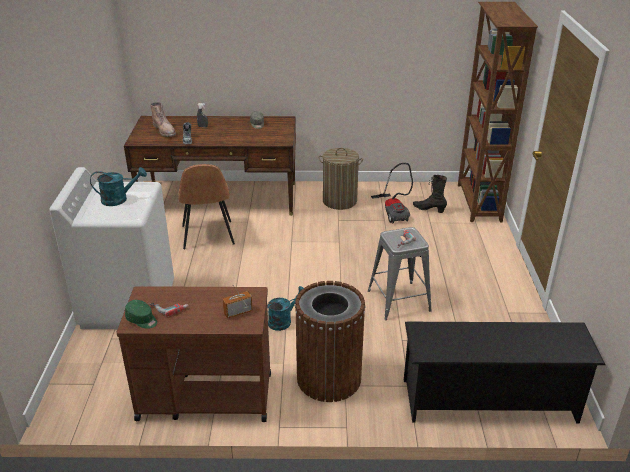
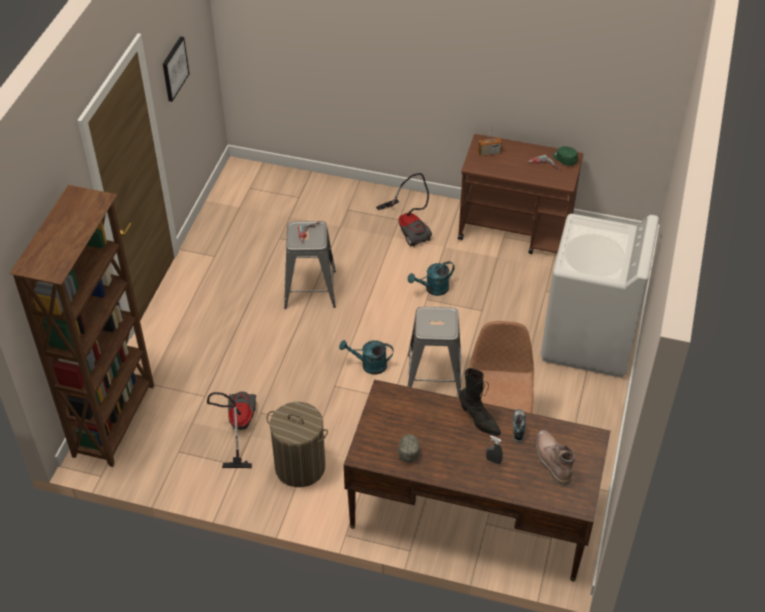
camera: 165 degrees left, 15 degrees up
(119, 199) = (595, 248): turquoise watering can -> turquoise watering can (369, 365)
(263, 258) = (434, 376): none -> grey stool
(329, 378) = (409, 227): brown trash can -> vacuum cleaner
(429, 209) = (189, 422): black boot -> black boot (479, 420)
(489, 401) = (292, 187): black shoe rack -> none
(608, 165) = (174, 68): none -> picture

